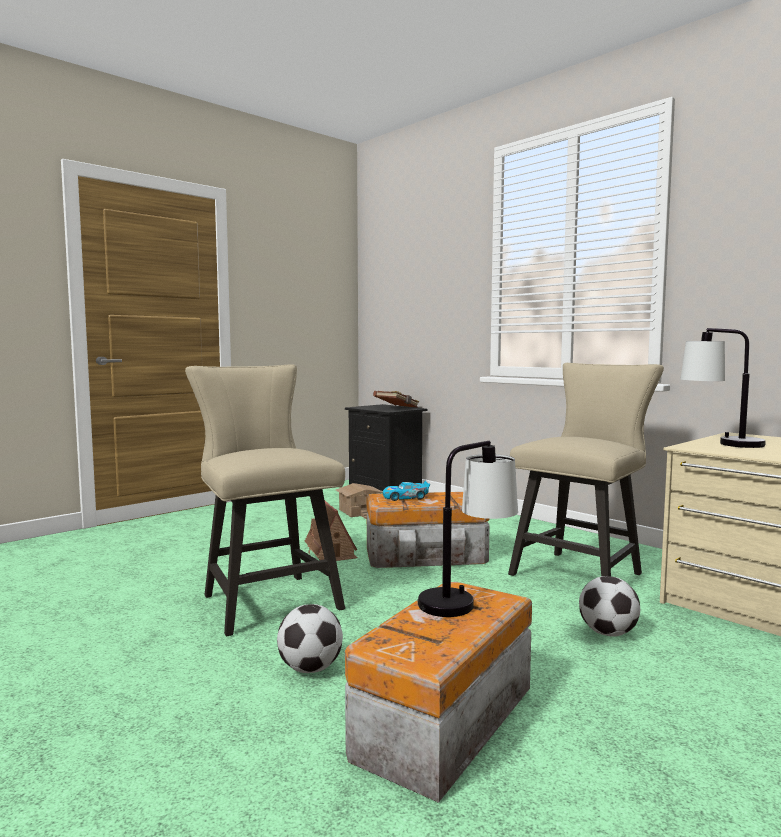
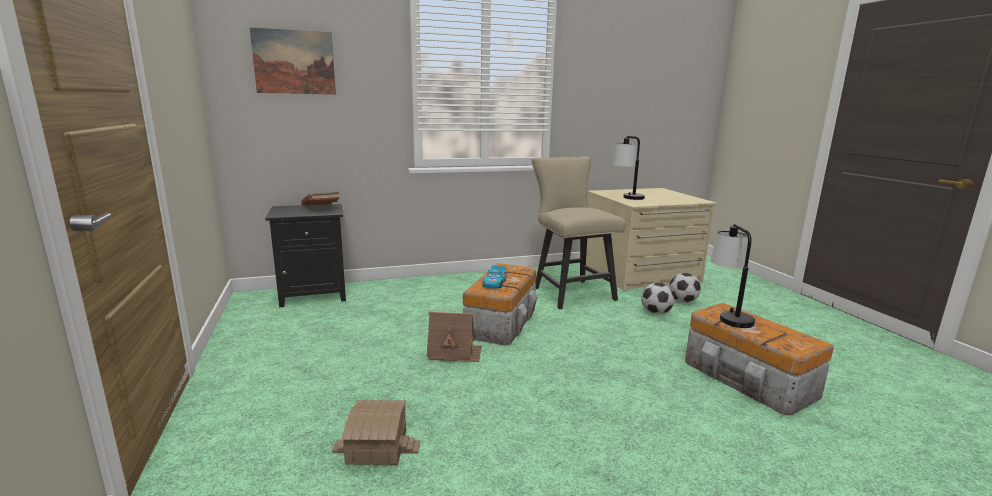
camera: 65 degrees left, 10 degrees up
(266, 599) = (545, 402): beige chair -> none
(310, 669) = (679, 406): football -> football (683, 301)
(360, 511) = (355, 317): toy house -> toy house (377, 446)
(406, 273) = (294, 62): none -> picture

